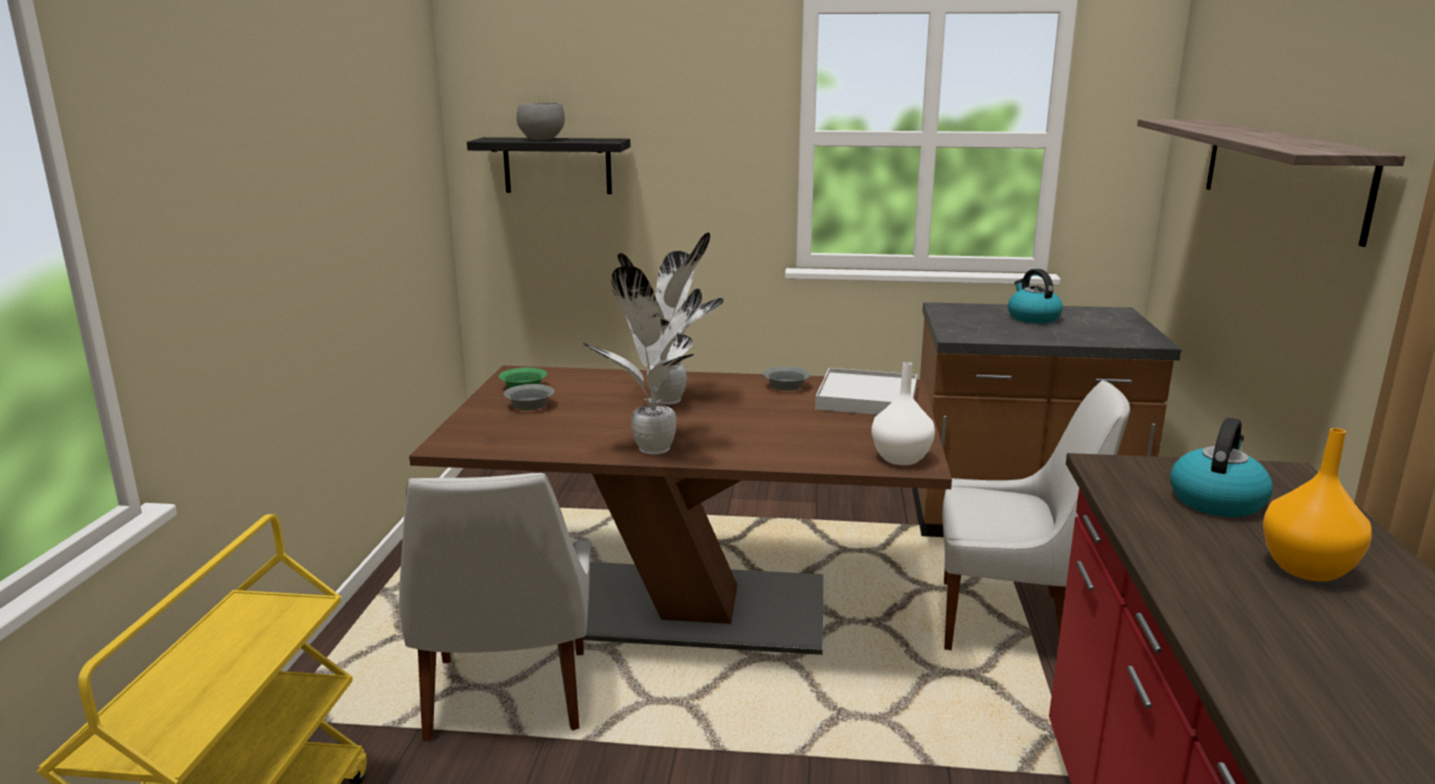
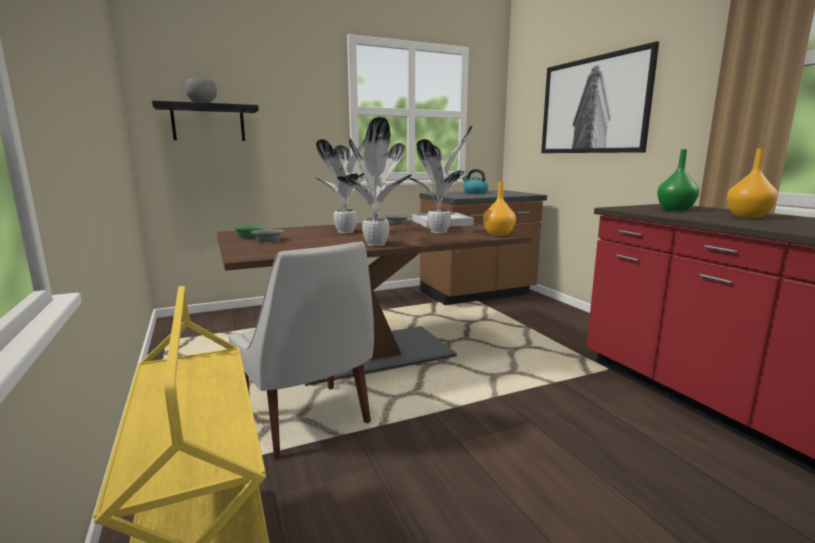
camera: 30 degrees left, 5 degrees down
(813, 430) = (440, 232): none -> potted plant
(900, 459) = (498, 234): white vase -> orange vase
(1010, 622) = (517, 326): white chair -> none
(1216, 500) = (674, 210): kettle -> green vase
(1280, 173) = (593, 105): shelf -> picture

